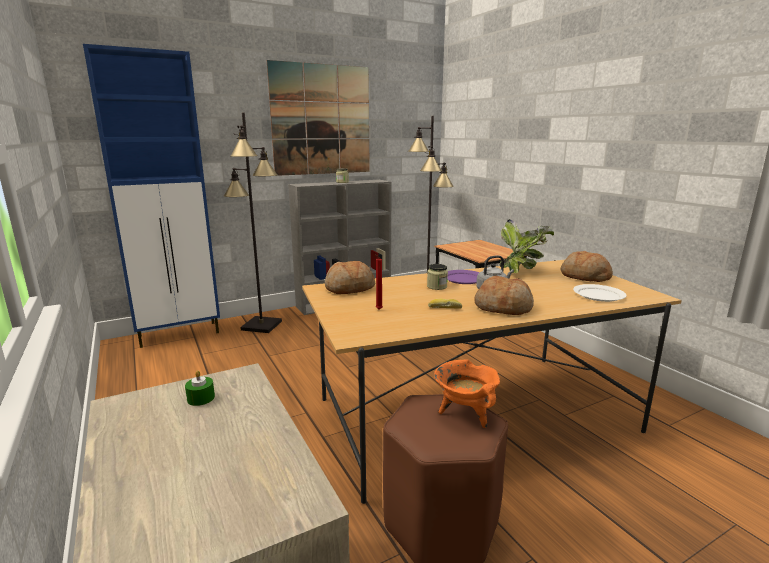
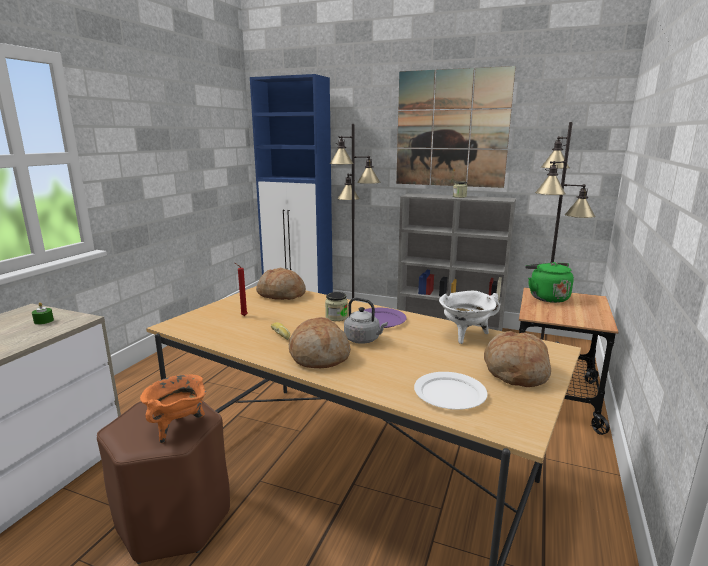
camera: 50 degrees right, 0 degrees up
(460, 247) = (546, 297): none -> green kettle
(521, 270) = (465, 335): potted plant -> white cooking pot

